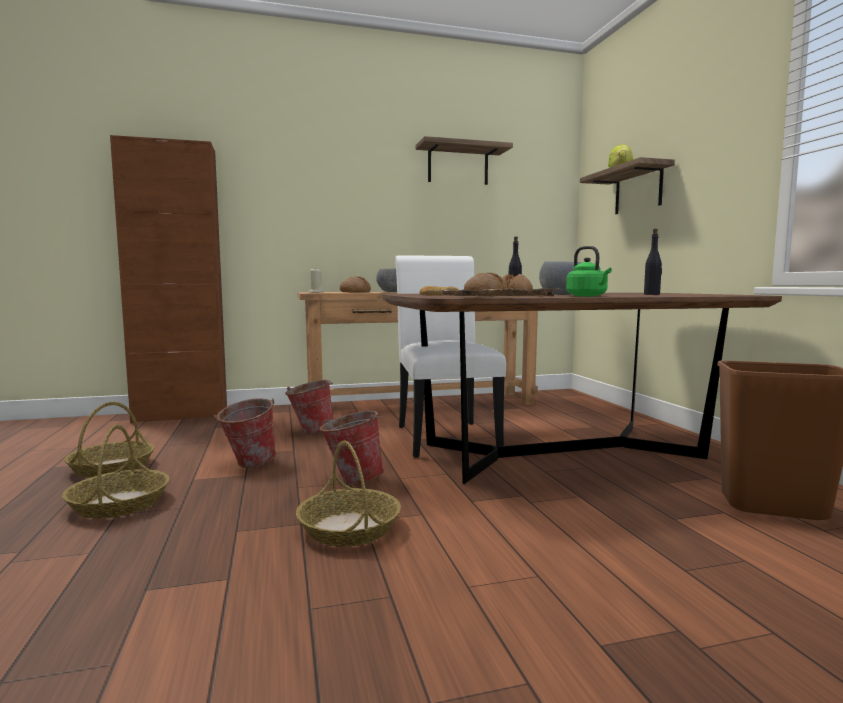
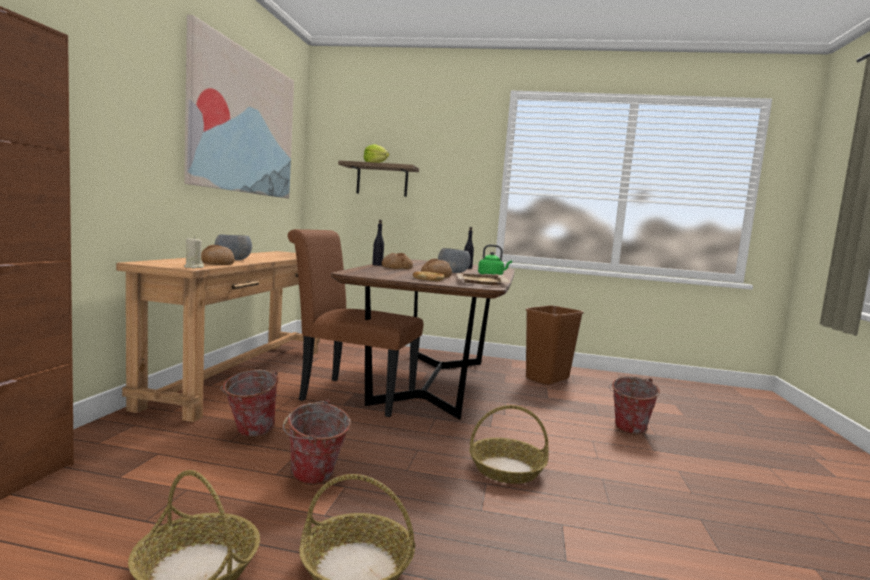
camera: 65 degrees left, 0 degrees up
(352, 480) = (413, 447): bucket -> bucket (628, 431)
(444, 436) = (351, 395): white chair -> brown chair
(458, 165) = (244, 123): shelf -> picture

